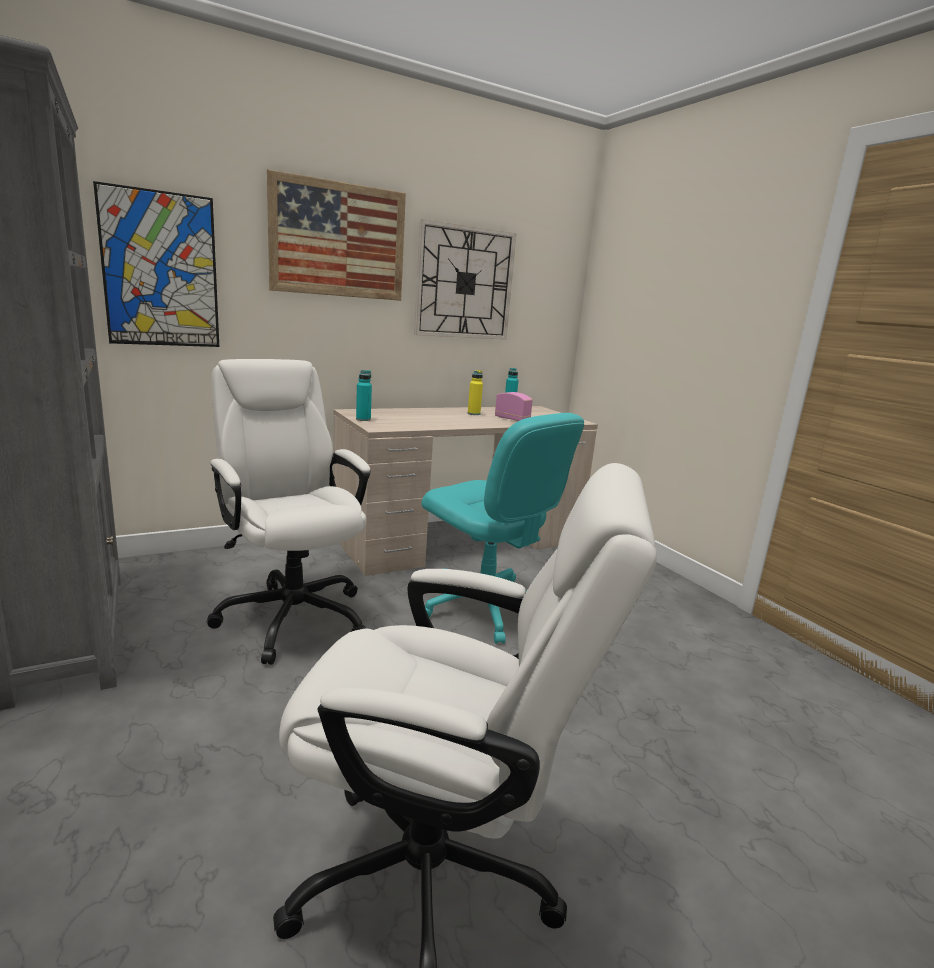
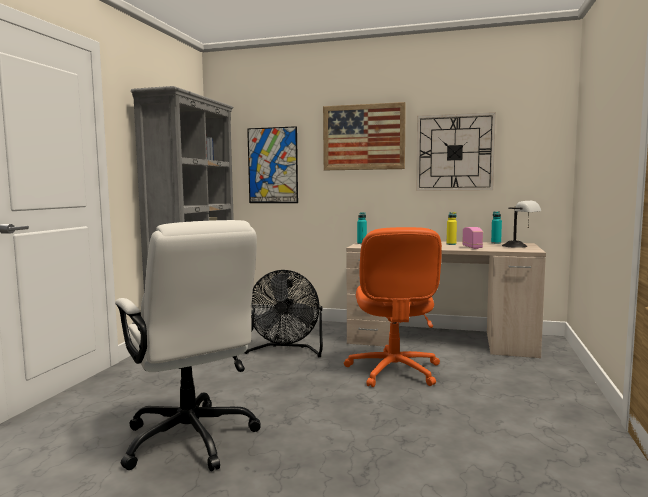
camera: 45 degrees right, 10 degrees down
(291, 616) = (283, 350): white office chair -> black fan
(485, 606) = (393, 370): turquoise office chair -> orange office chair
(547, 413) = (519, 246): none -> table lamp

